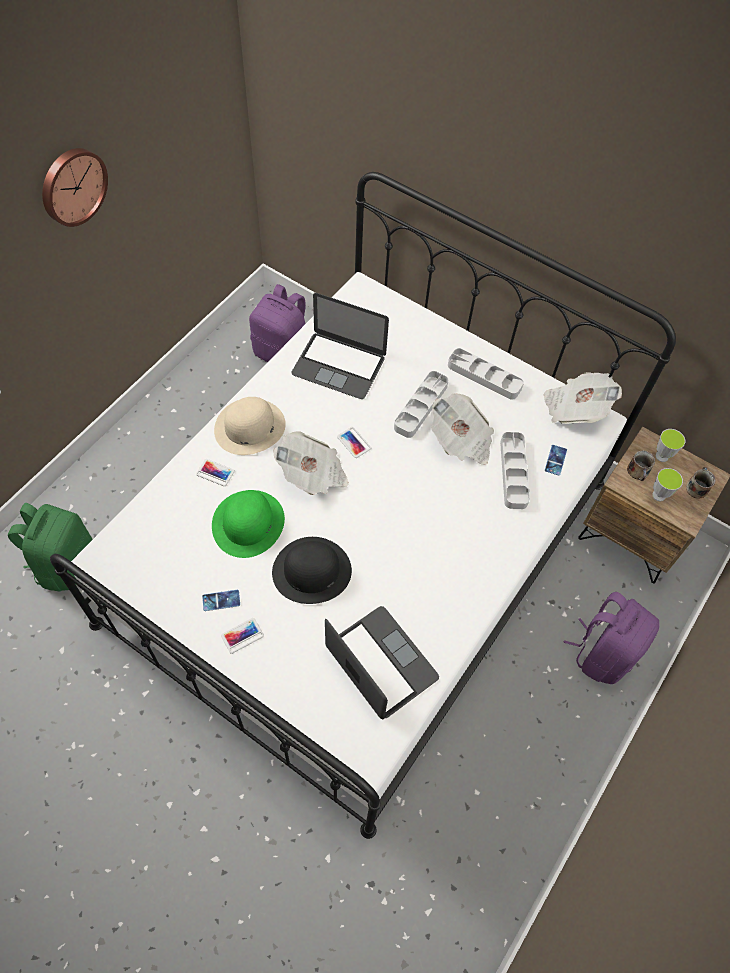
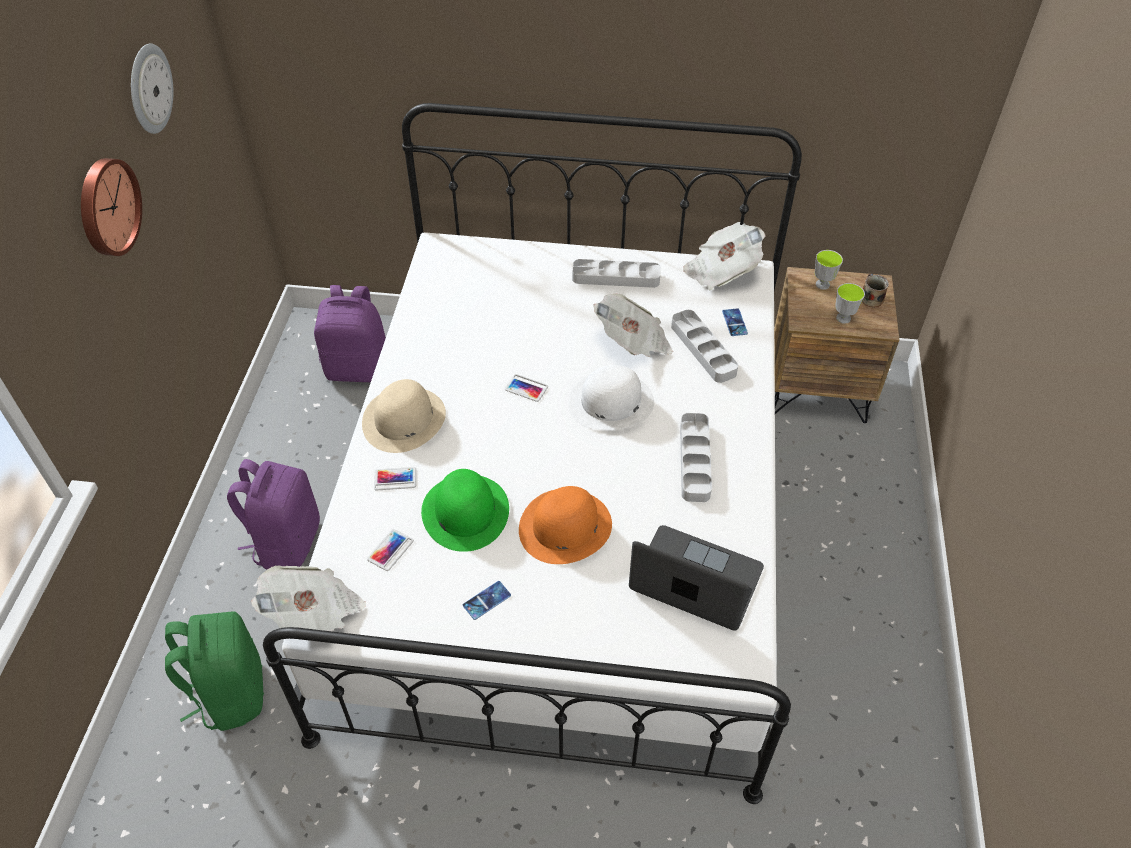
camera: 25 degrees left, 10 degrees down
(146, 96) = (149, 88): none -> wall clock
(242, 635) = (533, 624): phone -> phone (390, 550)
(311, 571) = (565, 527): black hat -> orange hat
(313, 475) = (504, 436): newspaper -> newspaper (315, 613)
(339, 365) = (461, 324): laptop -> none
(410, 484) = (610, 402): none -> white hat
(421, 406) = (572, 328): grey tray -> grey tray (694, 460)
(603, 652) = (863, 506): purple backpack -> purple backpack (286, 541)
(638, 472) = (811, 306): mug -> none

